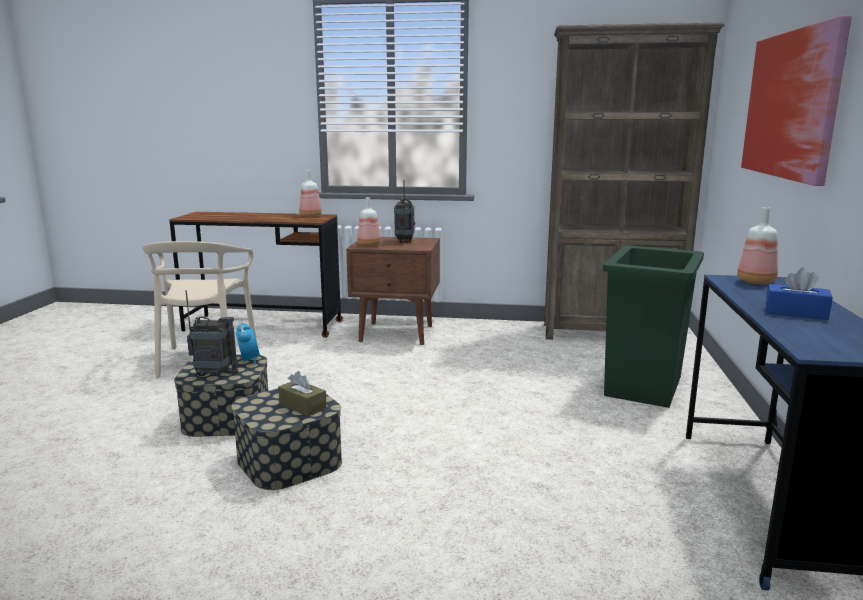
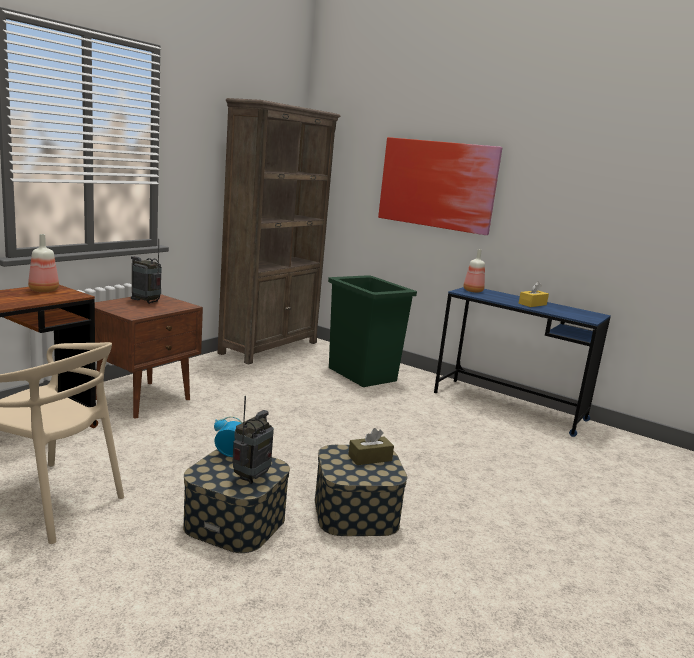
camera: 65 degrees left, 0 degrees up
(370, 245) = (136, 312): bottle -> none
(795, 312) = (532, 304): blue tissue box -> yellow tissue box

